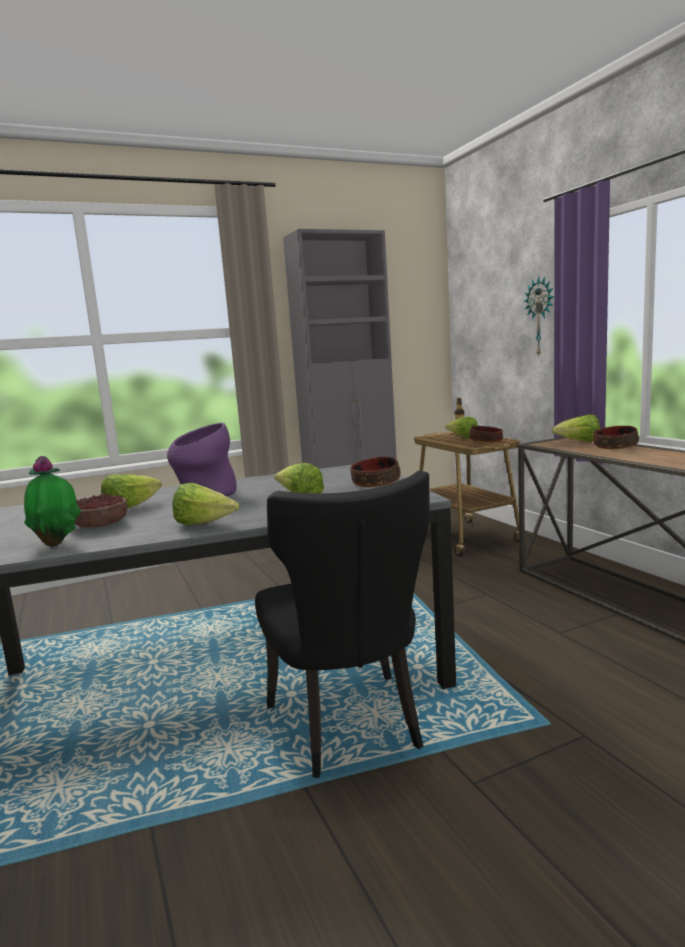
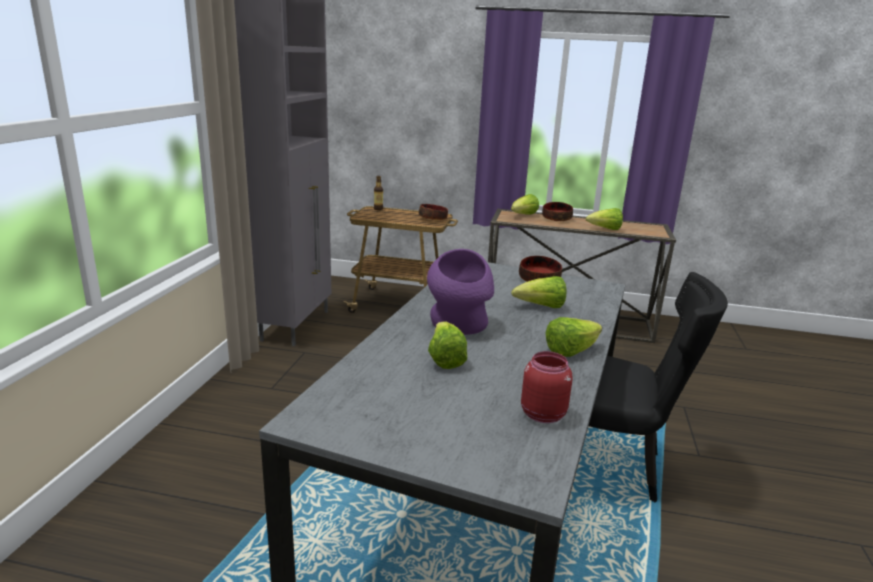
camera: 55 degrees left, 10 degrees up
(58, 544) = (542, 414): potted plant -> red jar
(100, 524) = (493, 384): bowl -> none
(463, 438) = (395, 215): lettuce -> lettuce (605, 229)
(541, 316) = (452, 105): wall clock -> none

